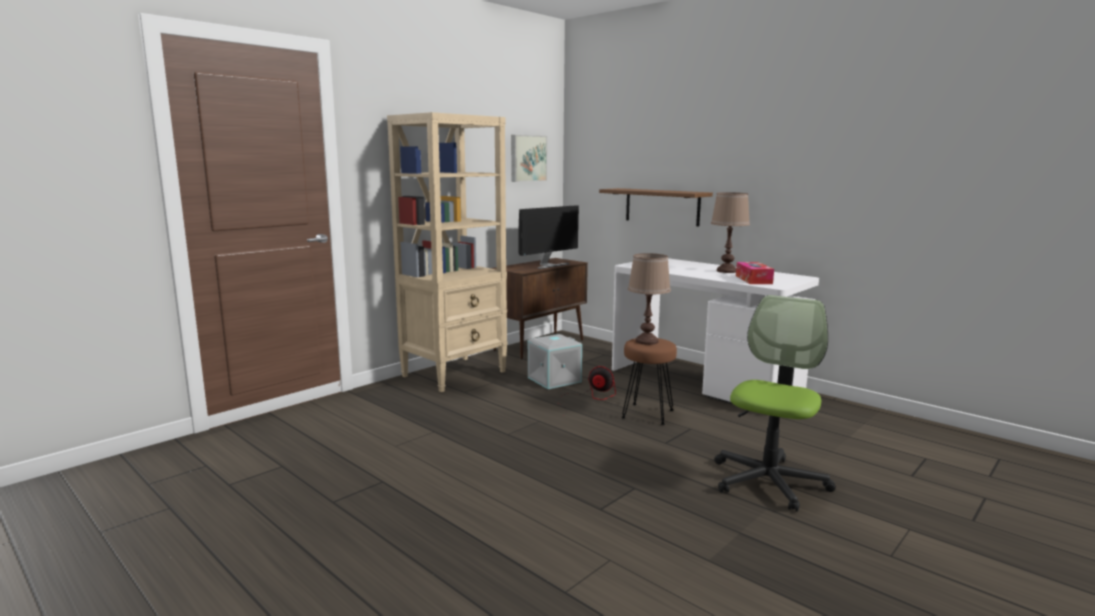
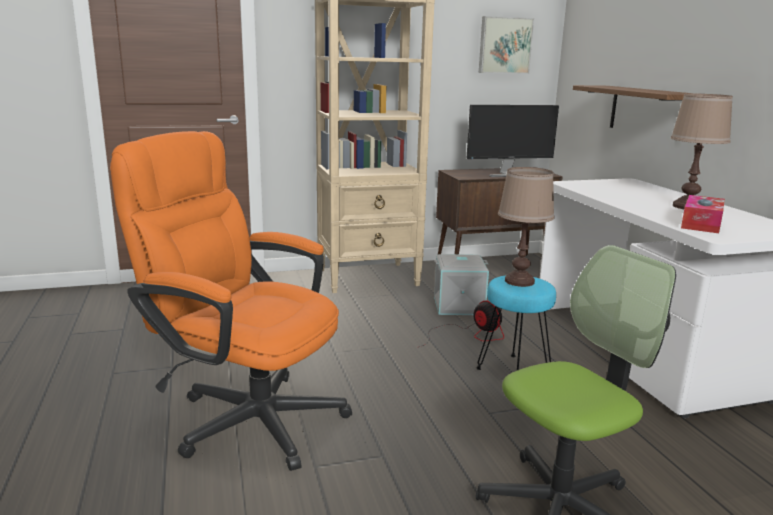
camera: 30 degrees right, 5 degrees up
(502, 495) = (246, 415): none -> orange office chair
(647, 414) = (513, 371): brown stool -> turquoise stool

